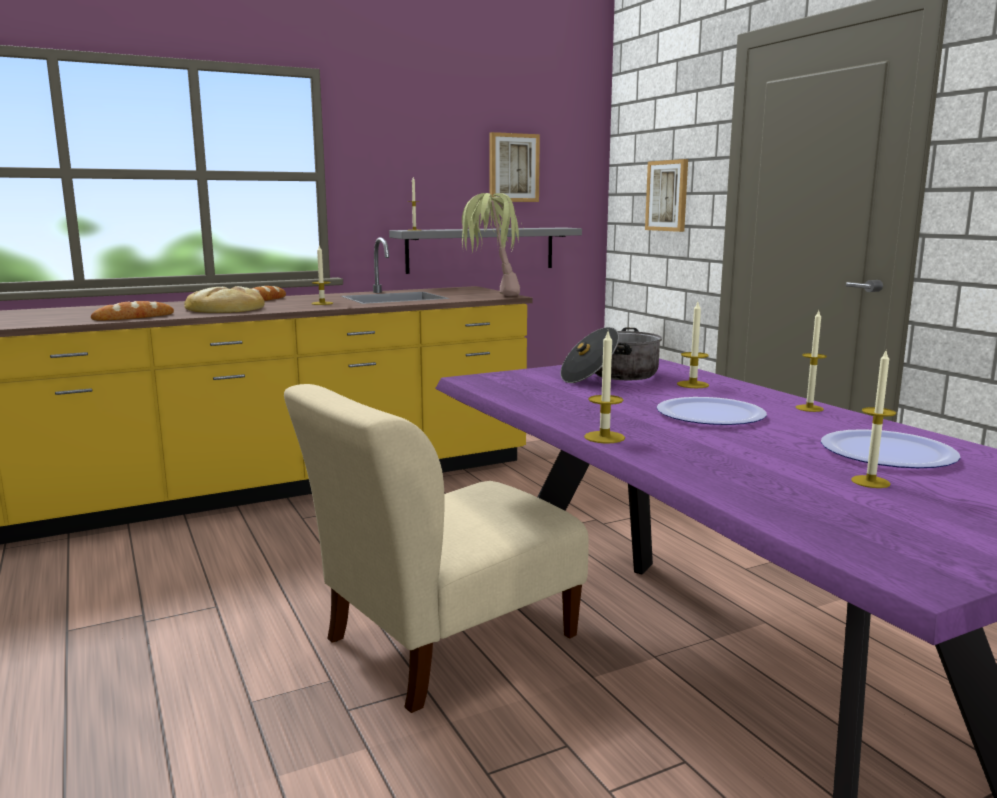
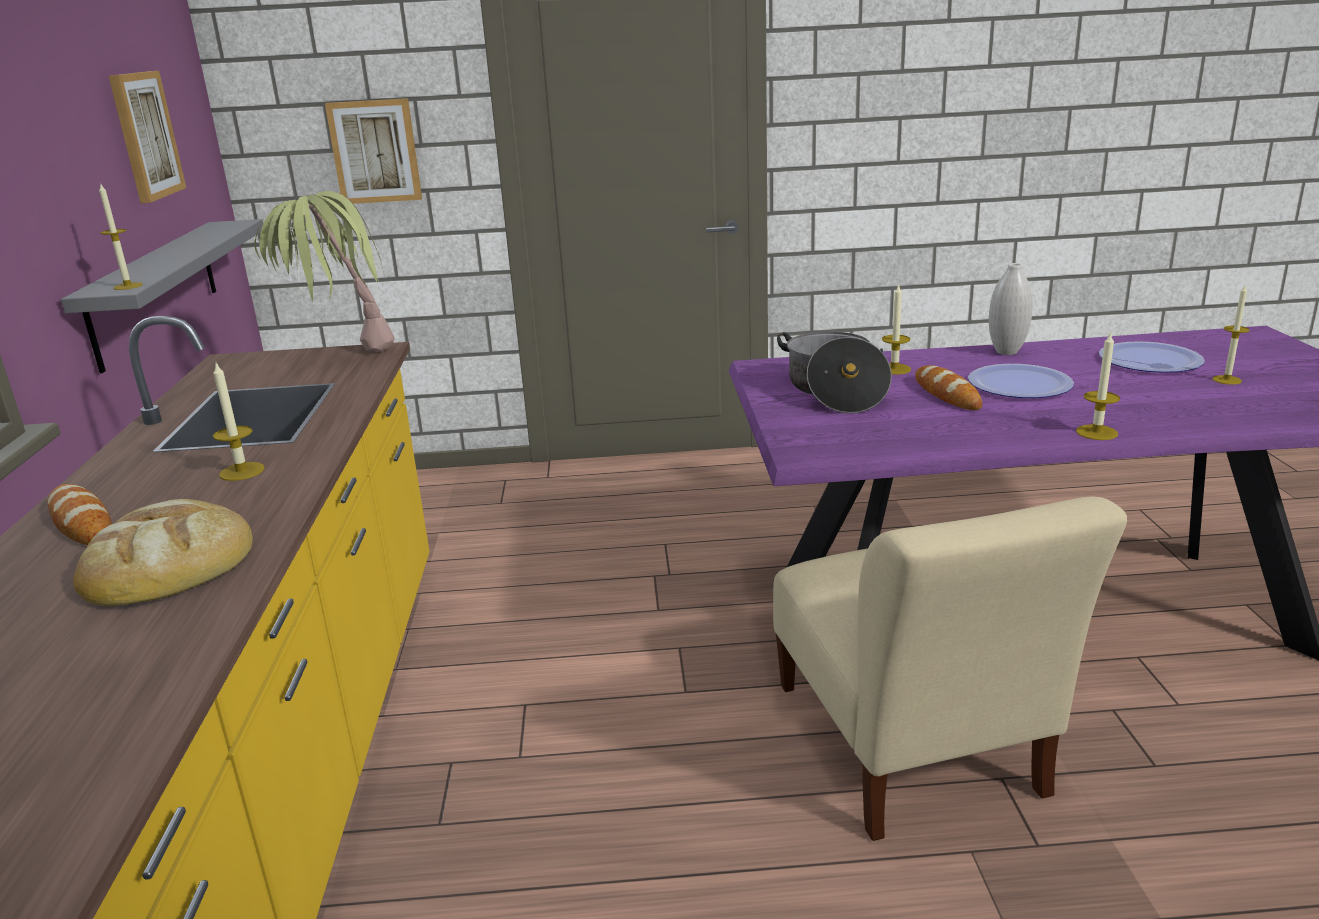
camera: 65 degrees left, 10 degrees up
(133, 317) = (150, 674): bread -> bread (946, 394)
(809, 408) = (1006, 352): candle -> white vase

